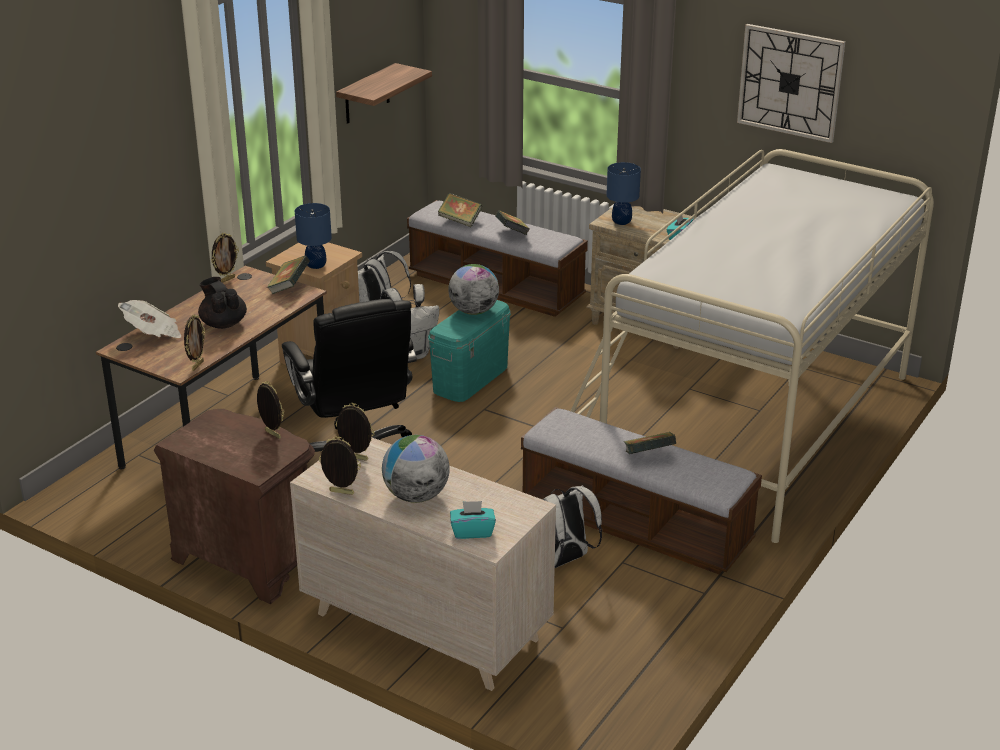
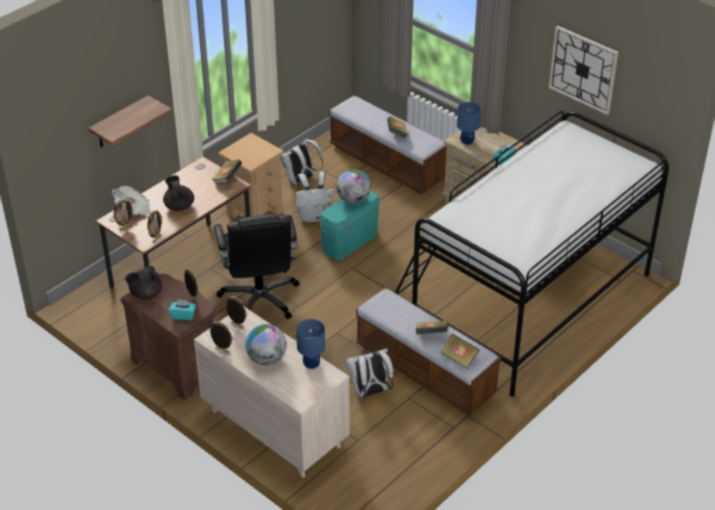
camera: 10 degrees right, 10 degrees up
(194, 436) = (145, 294): none -> black teapot
(226, 279) = (188, 168): picture frame -> picture frame (125, 228)
(315, 265) = (250, 159): blue table lamp -> blue table lamp (311, 364)
(367, 94) = (303, 29): shelf -> shelf (120, 123)
(460, 221) = (364, 118): book -> book (459, 359)
(472, 531) = (293, 389): turquoise tissue box -> turquoise tissue box (183, 315)
(753, 427) = (528, 304): beige bed -> black bed

